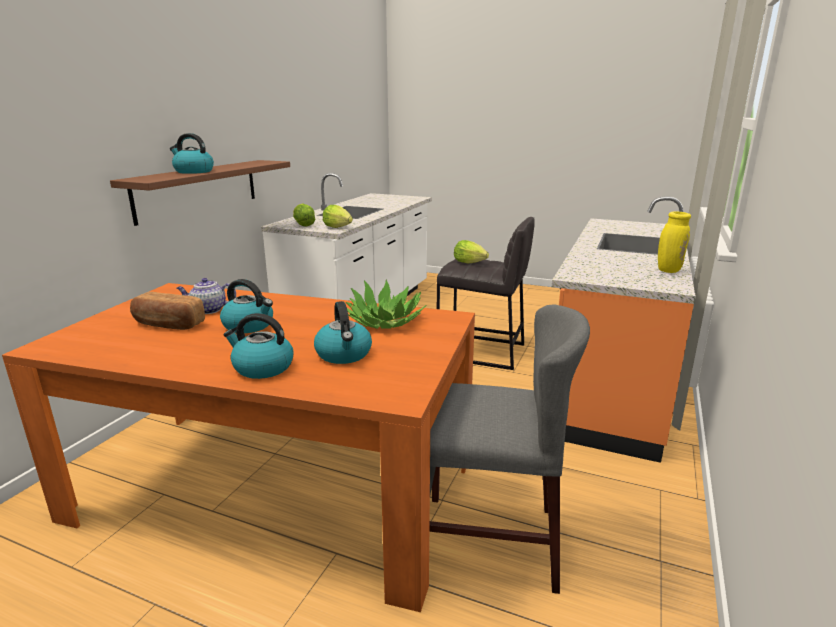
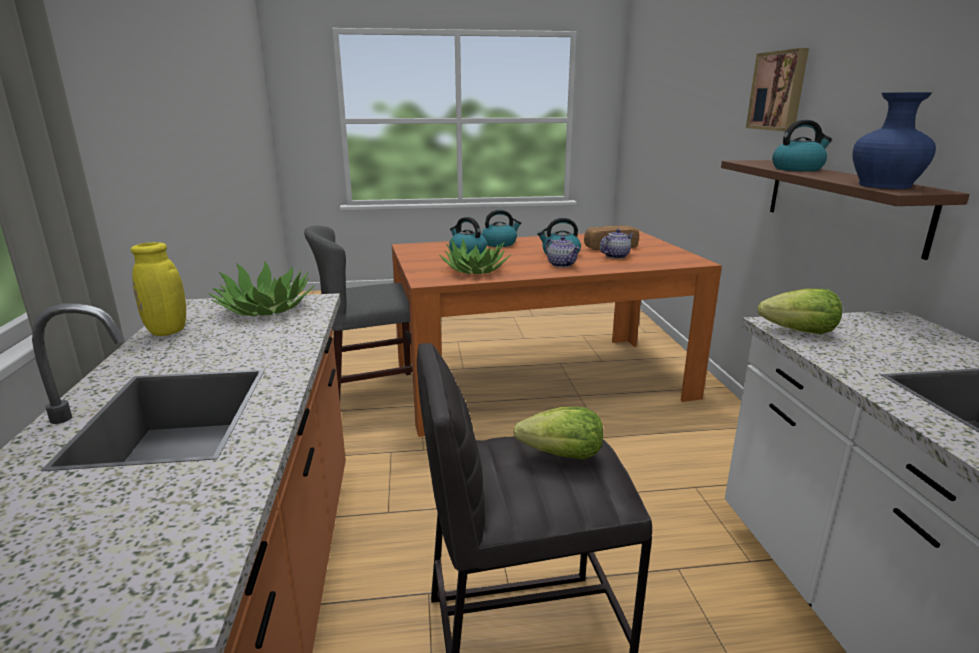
camera: 150 degrees right, 0 degrees up
(93, 110) = (779, 91): none -> picture
(258, 163) = (883, 185): none -> blue vase
(289, 310) = (561, 264): none -> teapot
(303, 225) = (868, 326): lettuce -> none
(609, 276) = (266, 309): none -> potted plant

